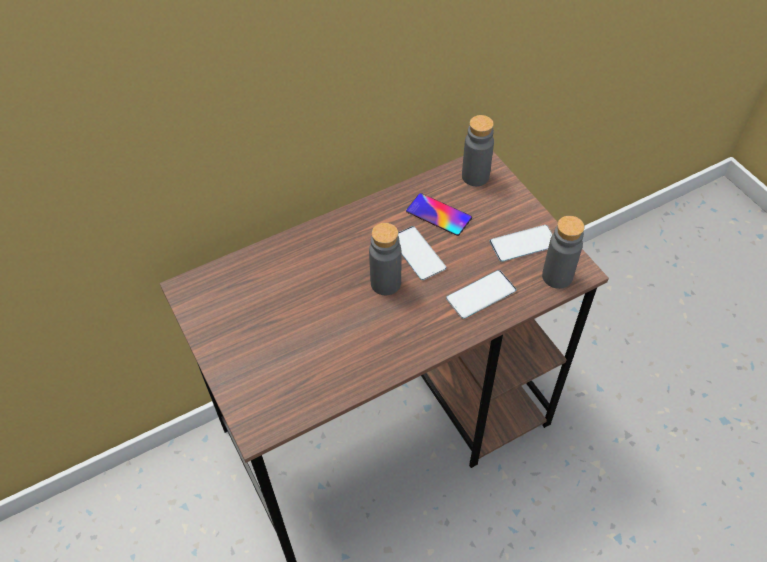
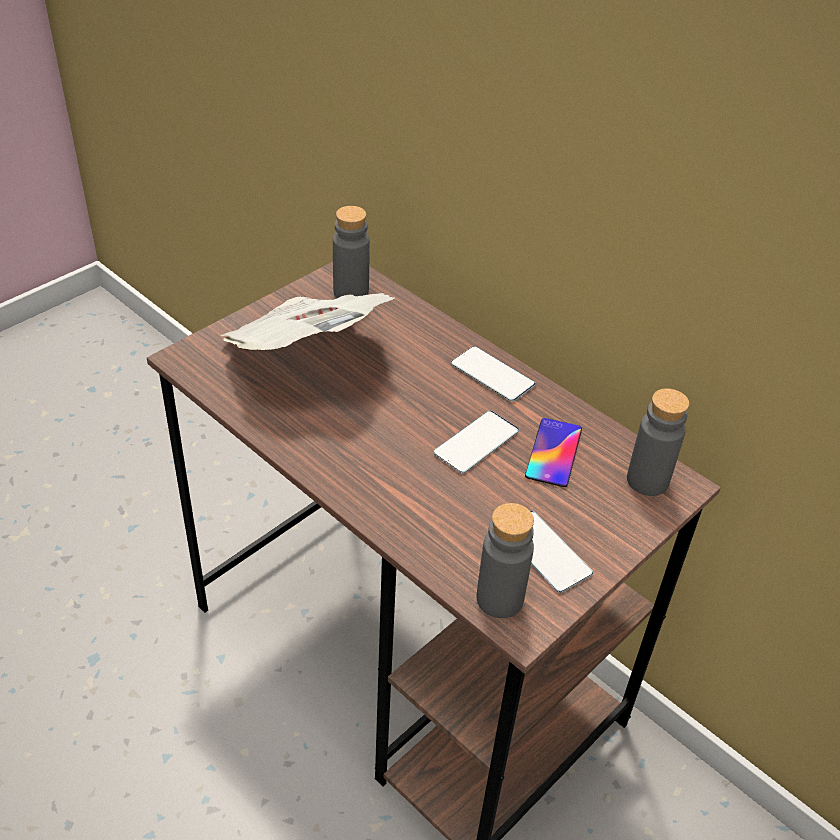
camera: 70 degrees right, 10 degrees down
(284, 337) = (306, 353): none -> newspaper
(385, 283) = (415, 421): grey bottle -> grey bottle (351, 292)
(481, 294) = (432, 516): phone -> phone (492, 374)

